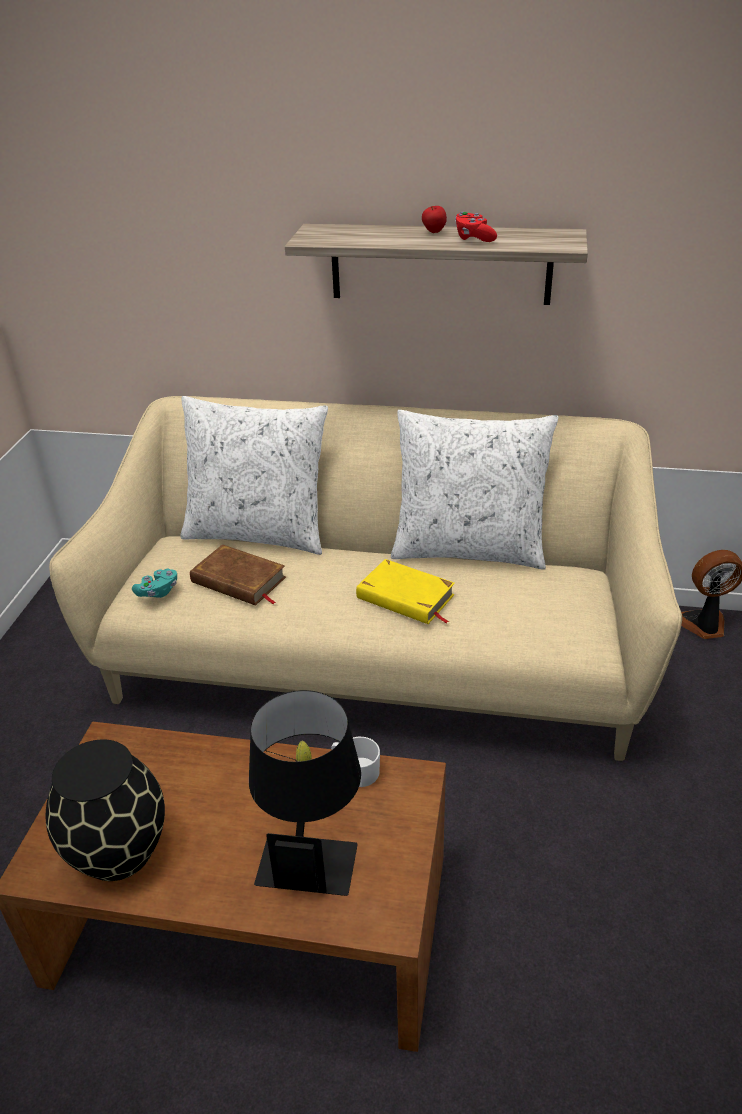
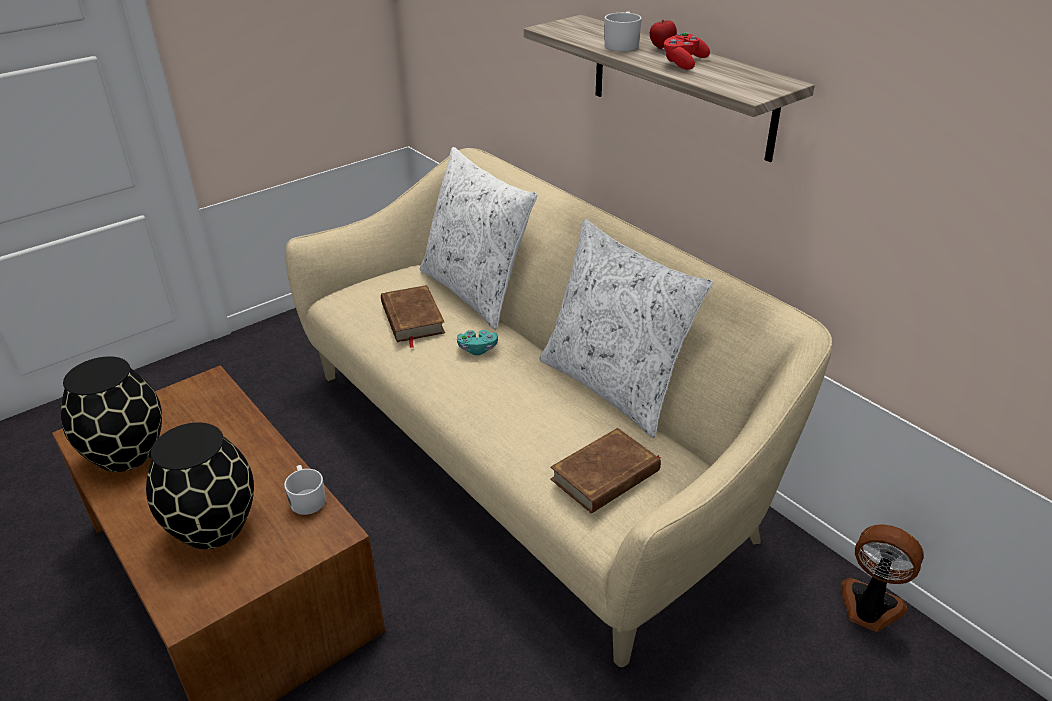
camera: 40 degrees right, 0 degrees up
(158, 592) = (355, 299): turquoise game controller -> turquoise game controller (477, 349)
(310, 845) = (215, 526): black table lamp -> black vase
(398, 237) = (622, 45): none -> white mug
(405, 597) = (504, 395): yellow book -> none
(555, 610) = (606, 475): none -> brown book

